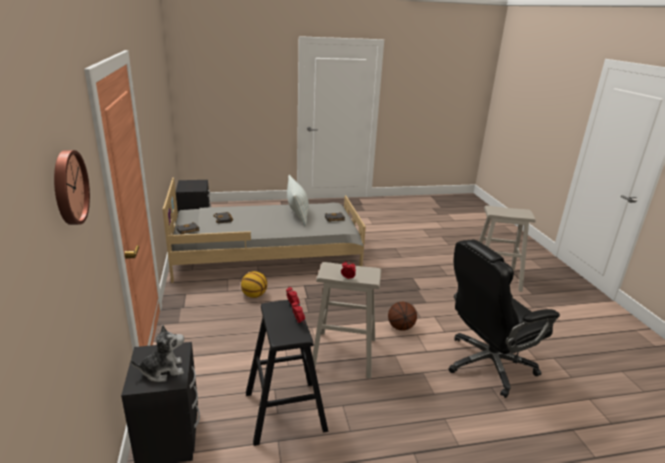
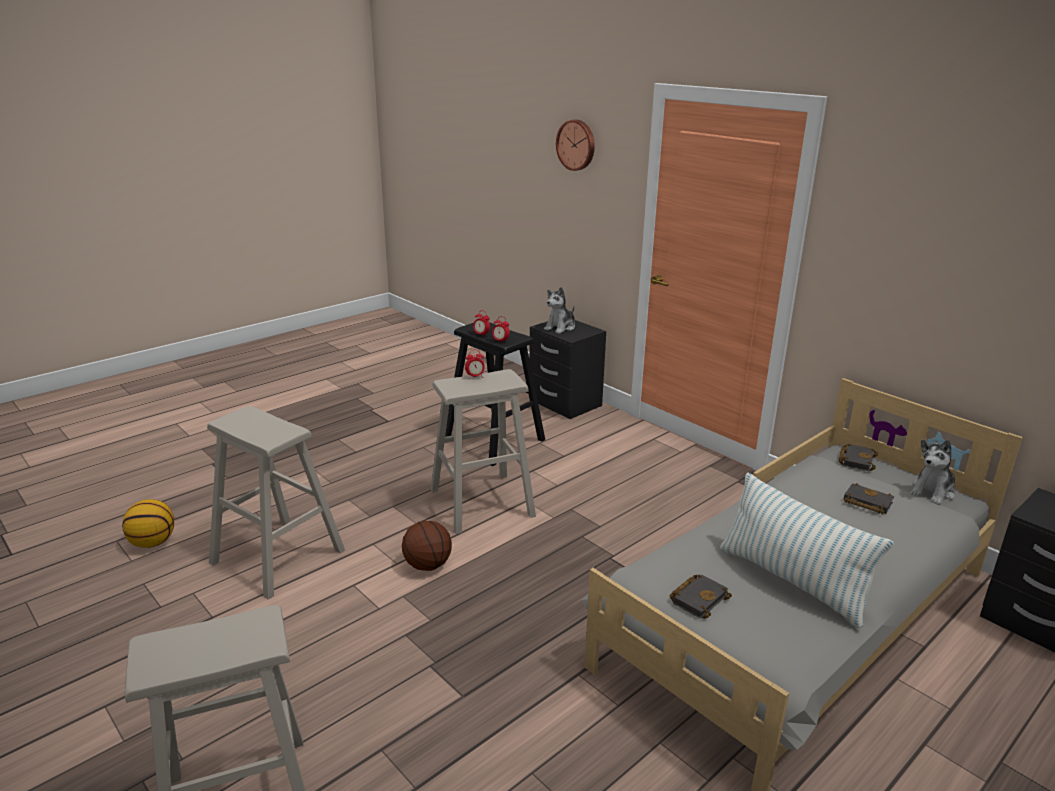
camera: 150 degrees right, 0 degrees up
(190, 215) = (932, 492): none -> plush toy
(254, 295) = (687, 530): basketball -> basketball (153, 543)
(487, 364) = (278, 557): black office chair -> beige stool

